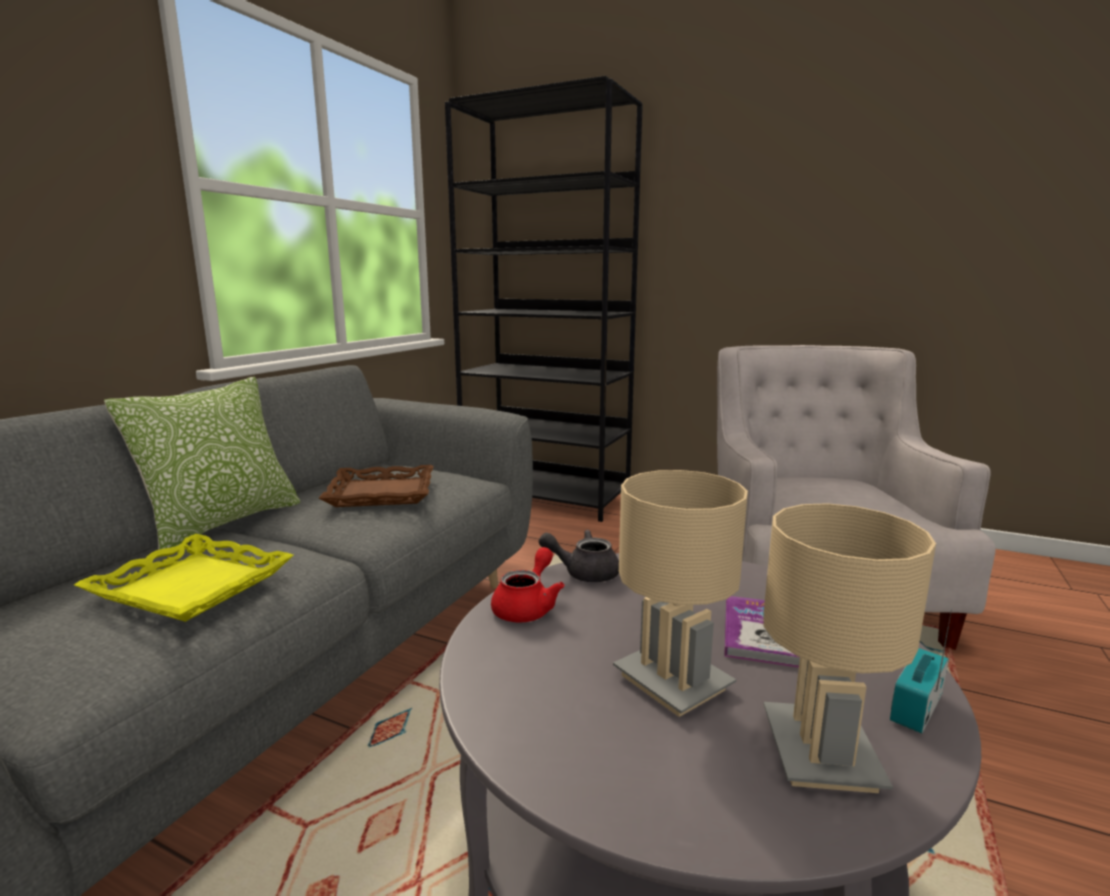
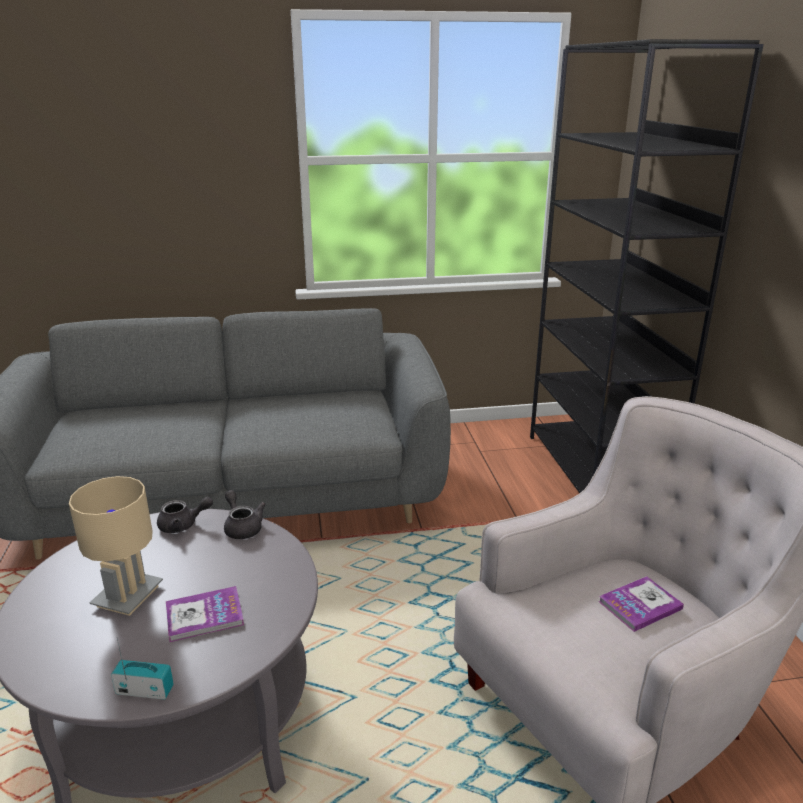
camera: 55 degrees right, 10 degrees up
(190, 587) = (140, 433): yellow tray -> none
(223, 523) = (224, 400): pillow -> none
(381, 493) = (303, 417): brown tray -> none
(528, 607) = (183, 525): red teapot -> grey teapot
(819, 753) = (83, 659): beige table lamp -> none
(834, 486) = (640, 605): none -> book

